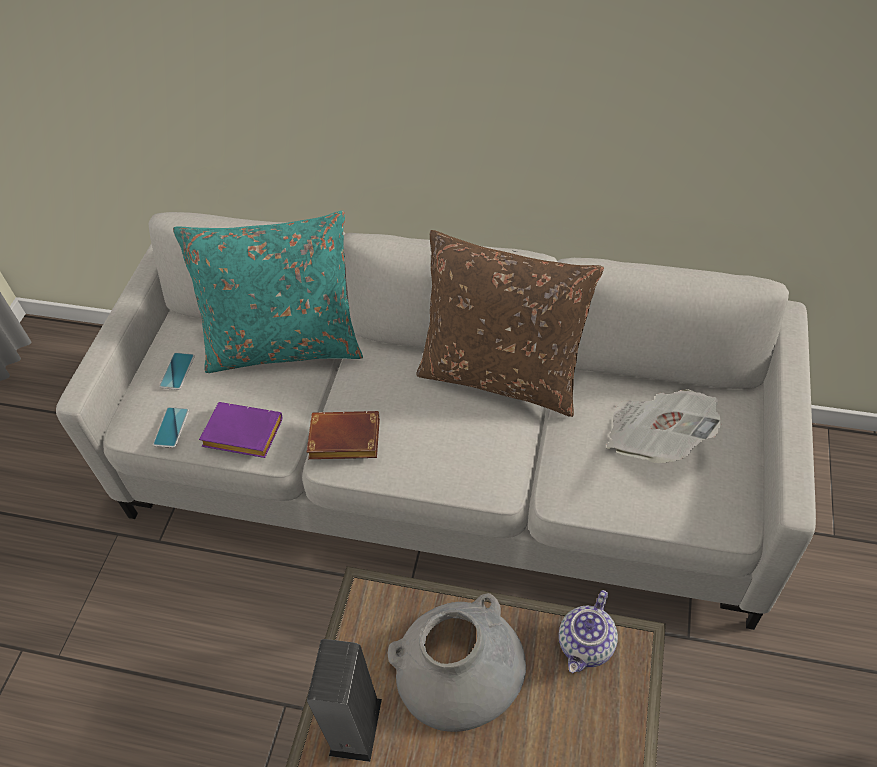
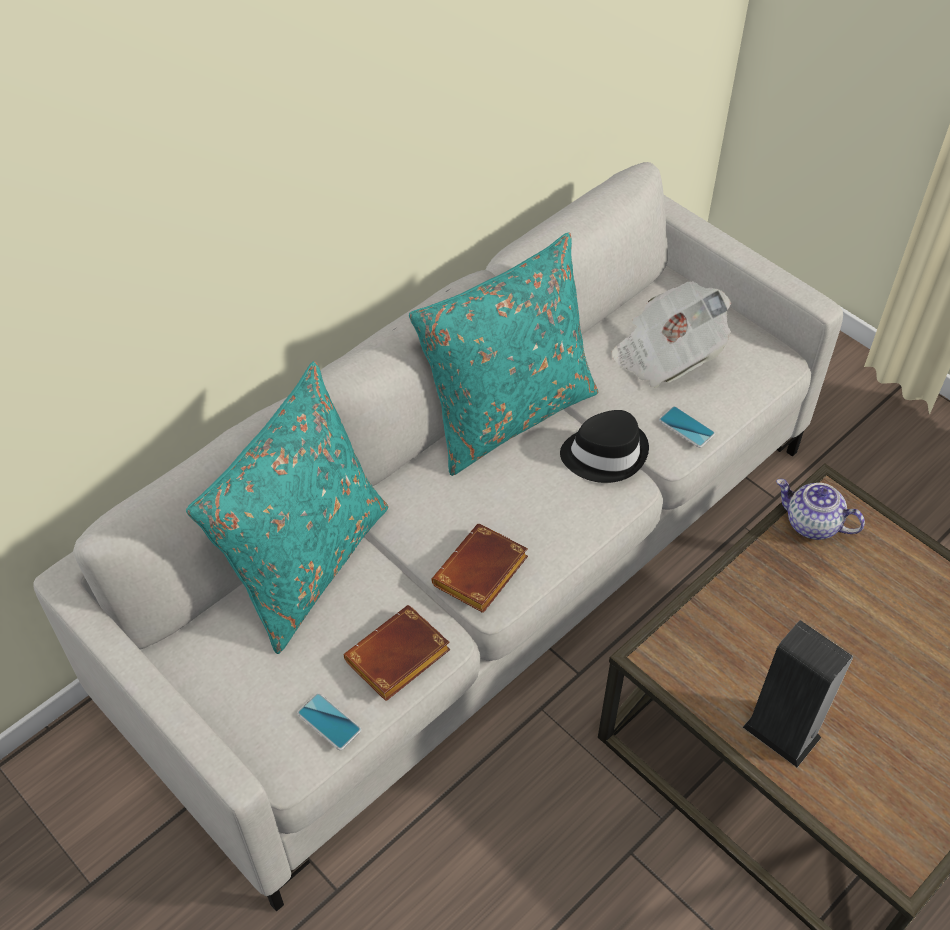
camera: 60 degrees left, 0 degrees up
(177, 371) = (249, 681): phone -> phone (686, 427)
(240, 435) = (397, 660): purple book -> brown book
(458, 666) = (772, 623): grey vase -> none
(502, 374) = (507, 413): brown pillow -> turquoise pillow
(515, 453) = (604, 453): none -> black hat
(586, 645) = (811, 524): teapot -> teapot turned 150 degrees clockwise

